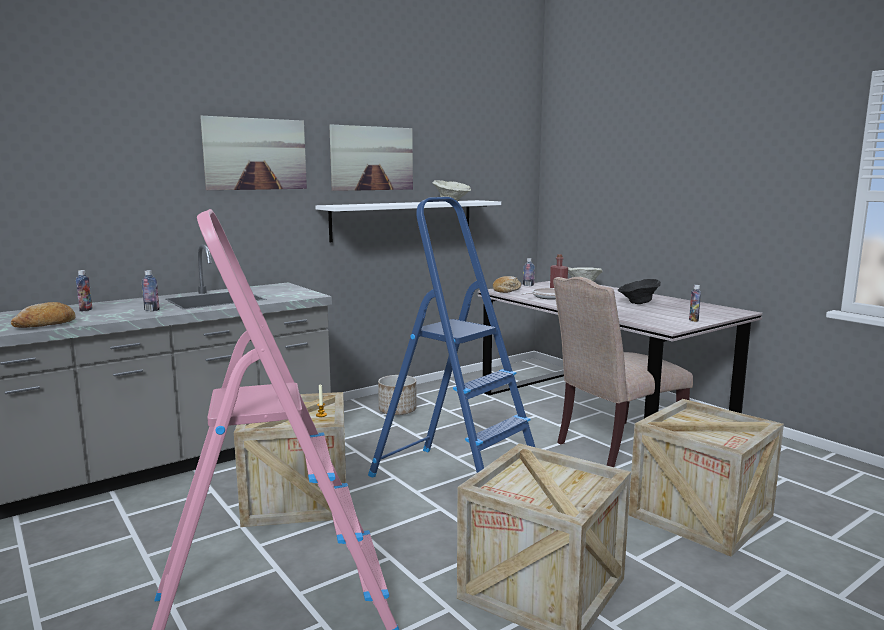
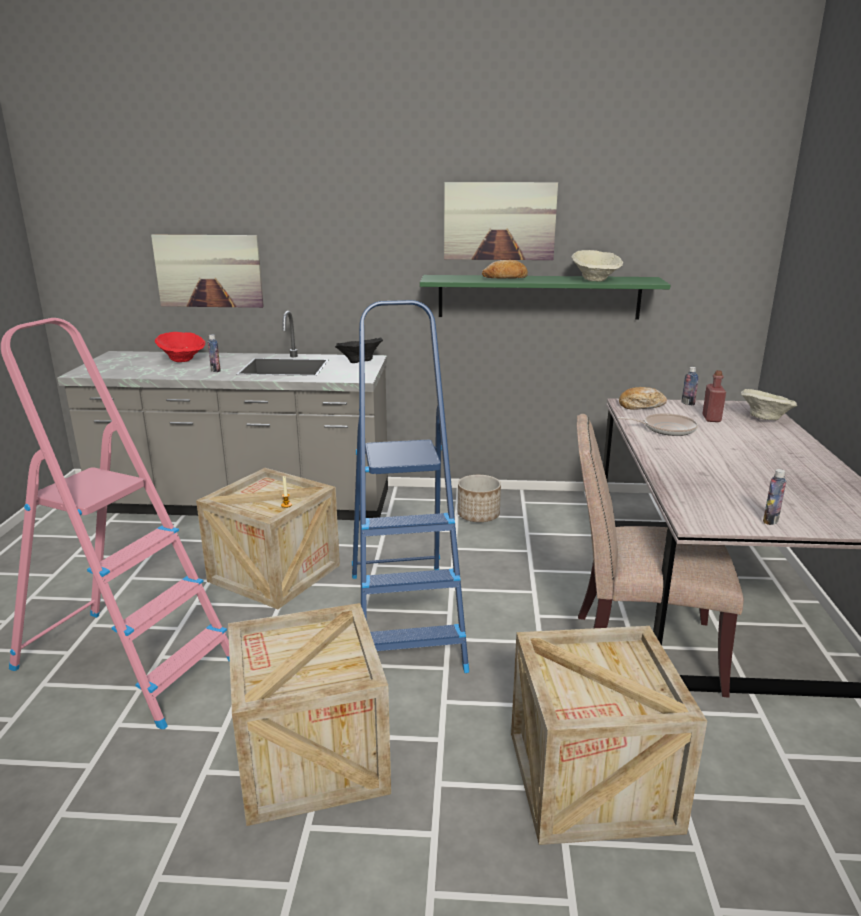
camera: 40 degrees right, 10 degrees up
(46, 325) = (128, 372): bread -> bread (505, 278)
(86, 310) = (182, 360): bottle -> red bowl
(255, 154) = (357, 217): picture -> picture (208, 271)
(403, 220) = (539, 297): white shelf -> green shelf
(638, 303) = (766, 468): black bowl -> black bowl (359, 362)

